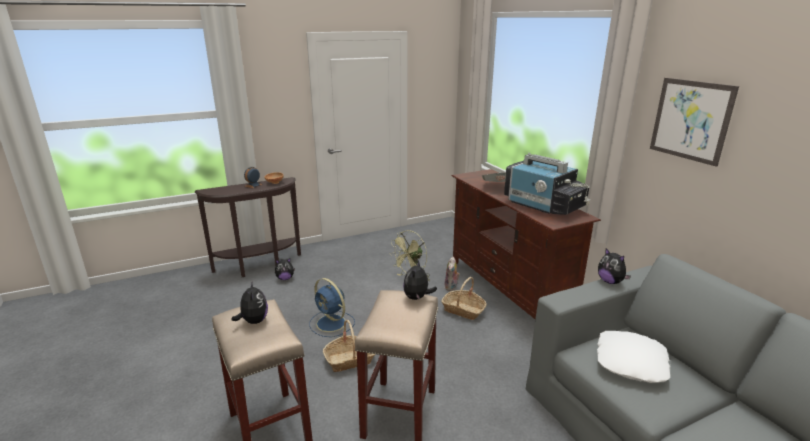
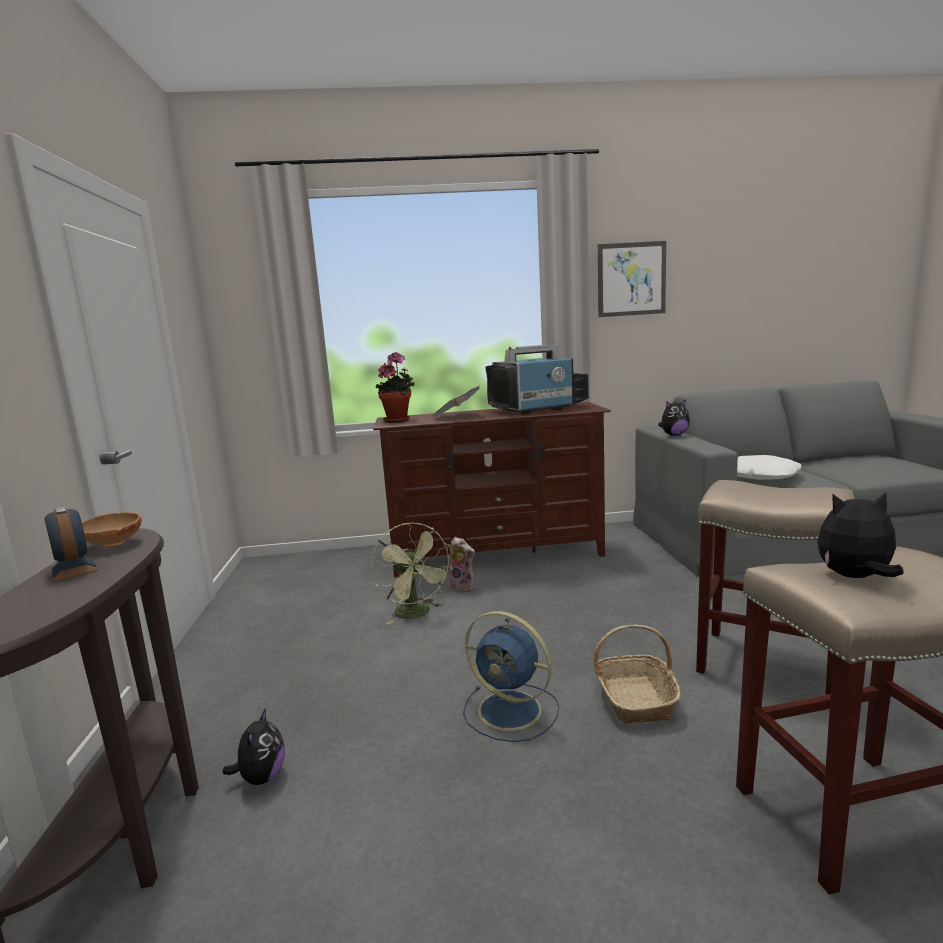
camera: 70 degrees left, 10 degrees down
(332, 324) = (512, 711): blue fan -> blue fan turned 60 degrees clockwise
(417, 298) = (733, 481): plush toy -> none
(463, 310) = (529, 588): basket -> none
(479, 176) = (399, 420): none -> potted plant

